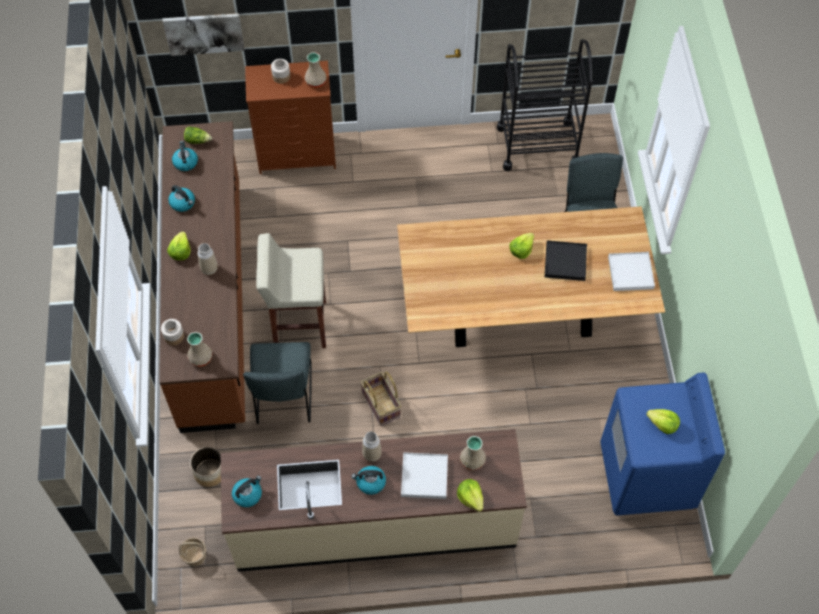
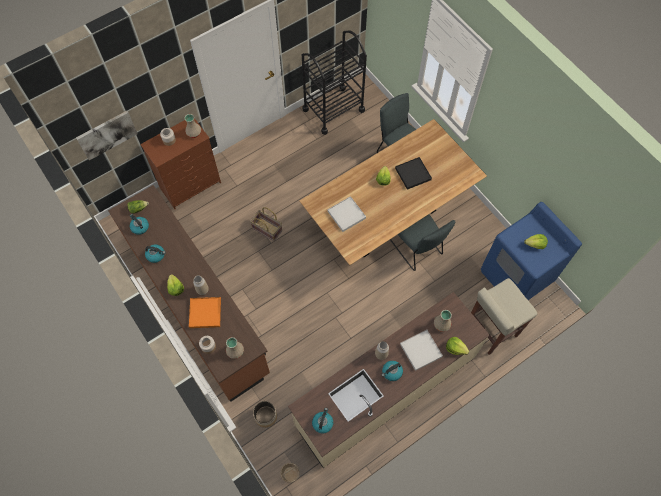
camera: 30 degrees left, 5 degrees up
(195, 297) = (205, 313): none -> orange tray
(284, 398) = (281, 344): grey chair -> grey chair (417, 248)
(299, 325) = (261, 293): beige stool -> beige stool (490, 330)
(382, 404) = (343, 315): basket -> basket (267, 229)
(630, 273) = (453, 162): white tray -> white tray (346, 215)

